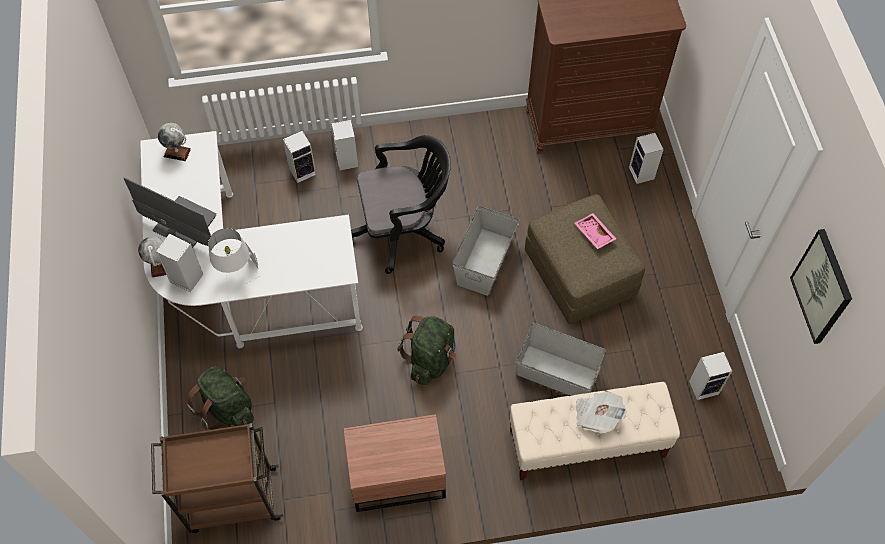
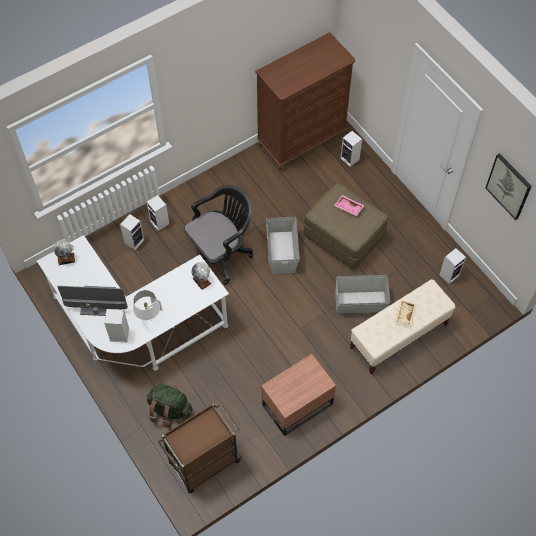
camera: 25 degrees left, 0 degrees up
(159, 265) = (97, 334): globe -> globe (201, 281)
(431, 359) = (280, 326): green backpack -> none
(597, 415) = (404, 314): newspaper -> beige tray

